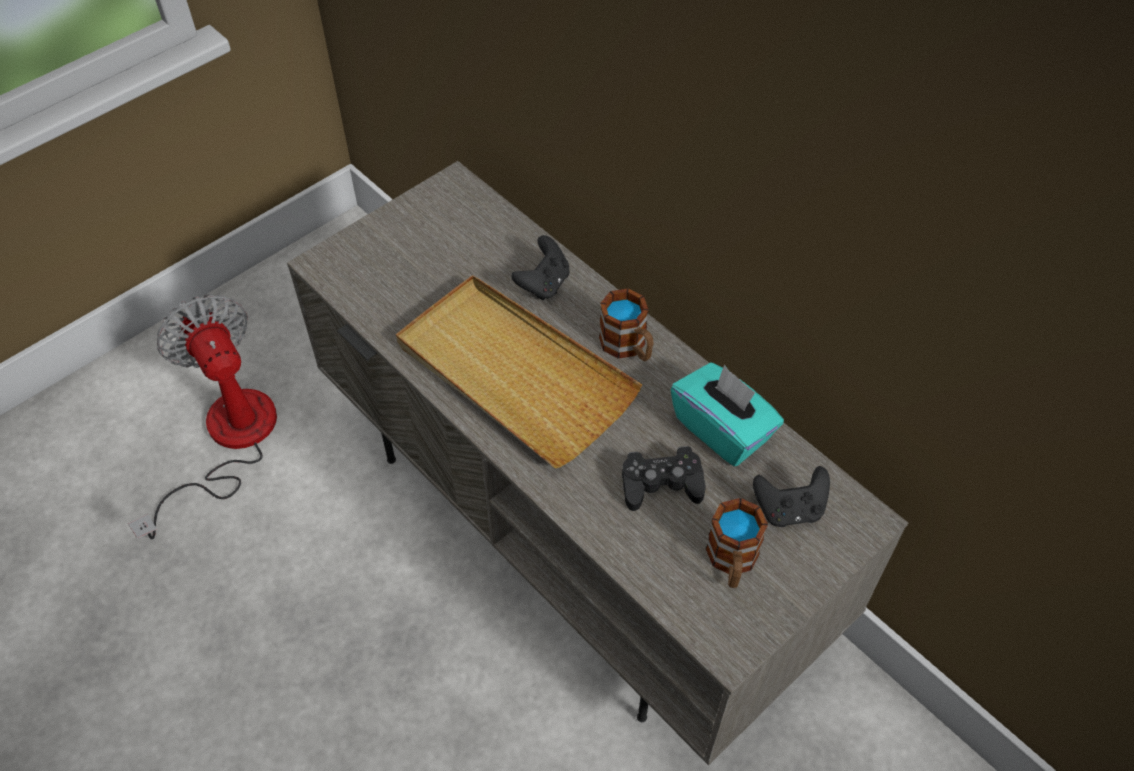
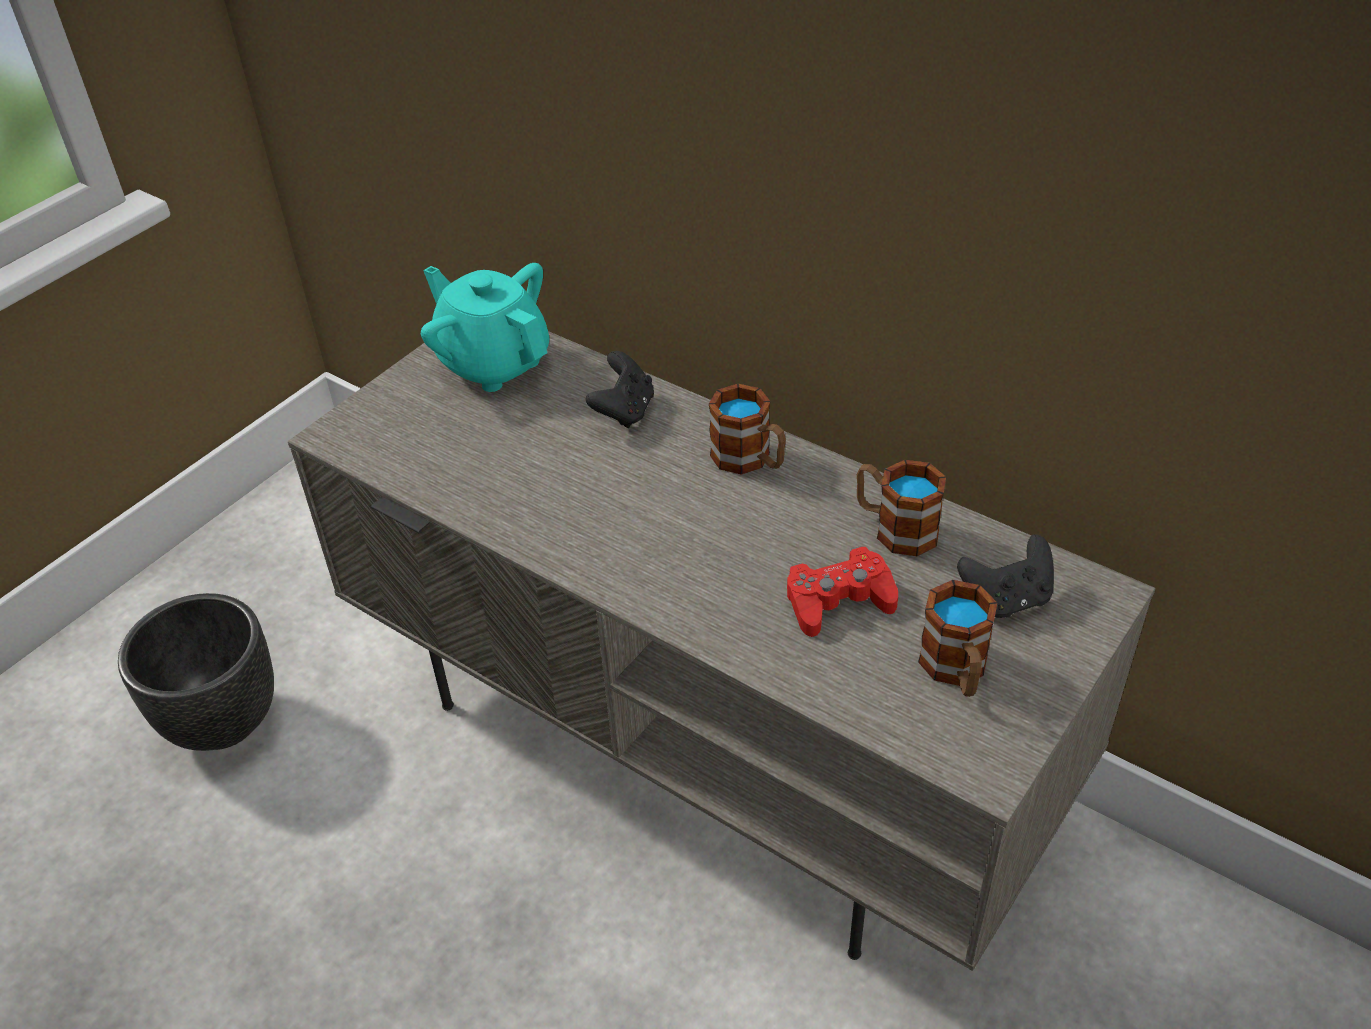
camera: 10 degrees left, 10 degrees down
(228, 441) = (223, 724): fan -> black planter
(455, 220) = (493, 363): none -> turquoise teapot
(513, 373) = (614, 512): beige tray -> none
(661, 484) = (838, 600): black game controller -> red game controller
(722, 429) = (895, 528): turquoise tissue box -> mug

